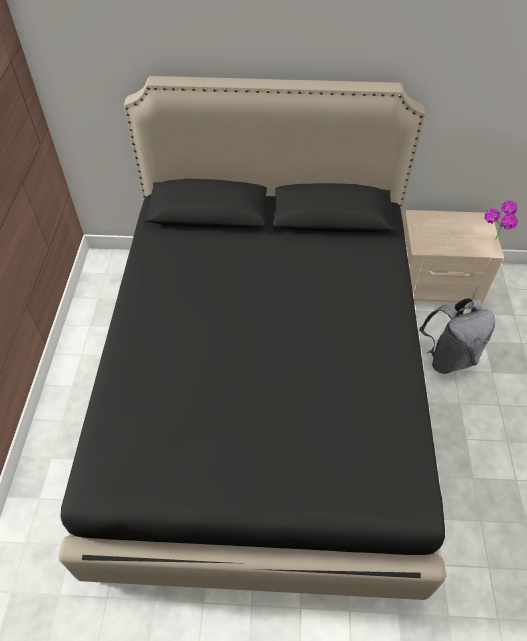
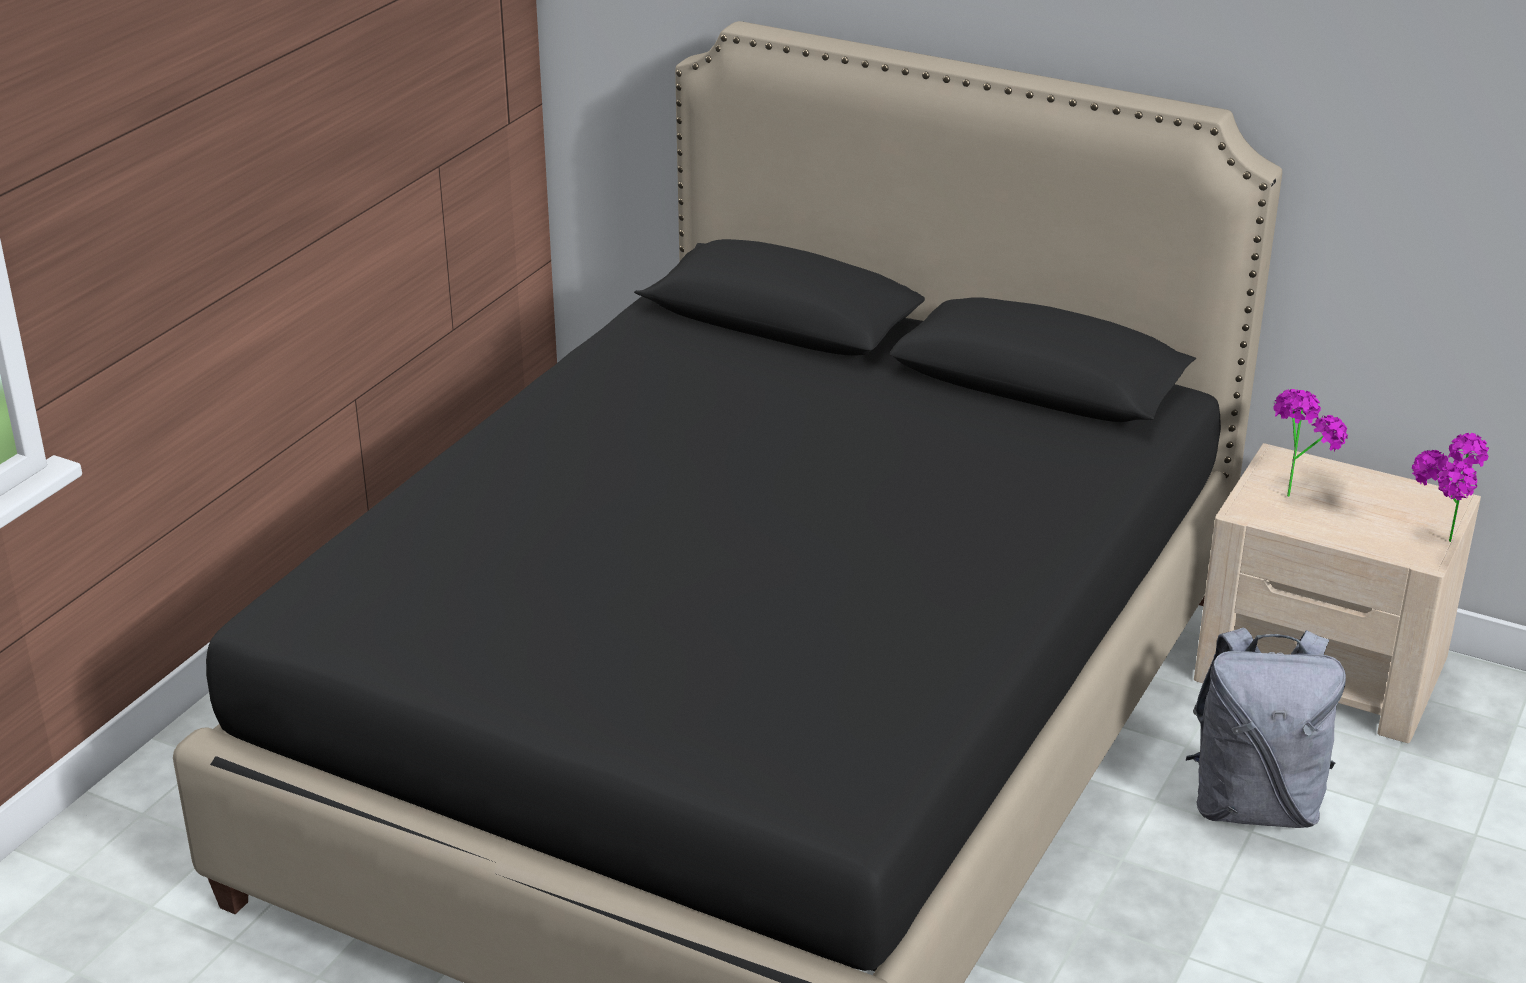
camera: 25 degrees right, 20 degrees down
(430, 230) = (1294, 490): none -> potted plant

